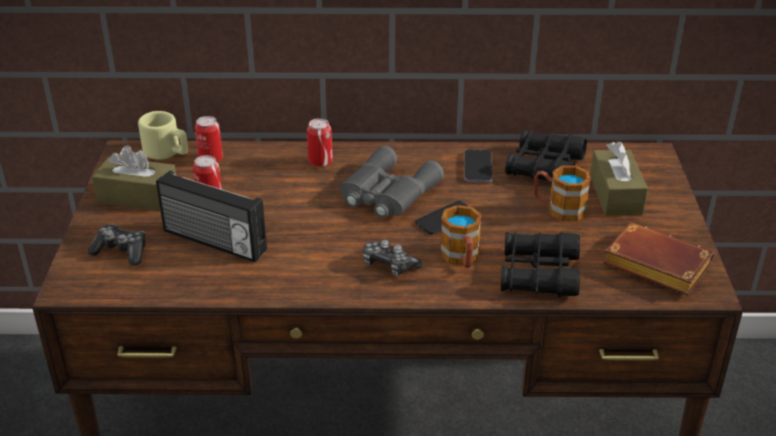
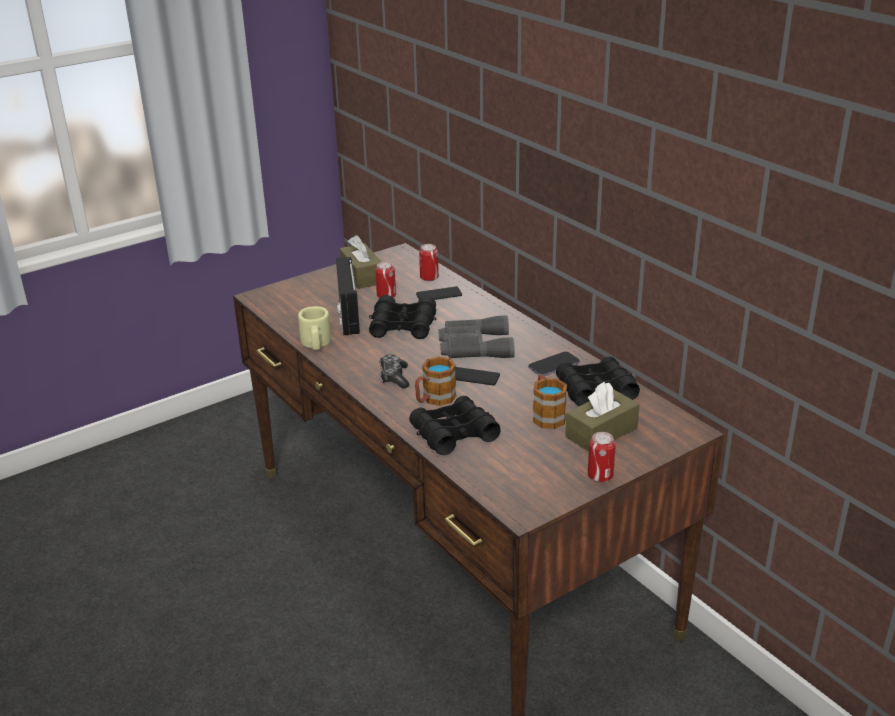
camera: 55 degrees right, 5 degrees down
(121, 251) = (305, 295): game controller -> none
(167, 152) = (417, 263): beige mug -> beige mug (316, 344)
(255, 168) = (439, 295): none -> phone
(290, 216) = (403, 326): none -> black binoculars
(320, 162) = (477, 310): can -> can (600, 476)
(653, 266) = (524, 478): brown book -> none

